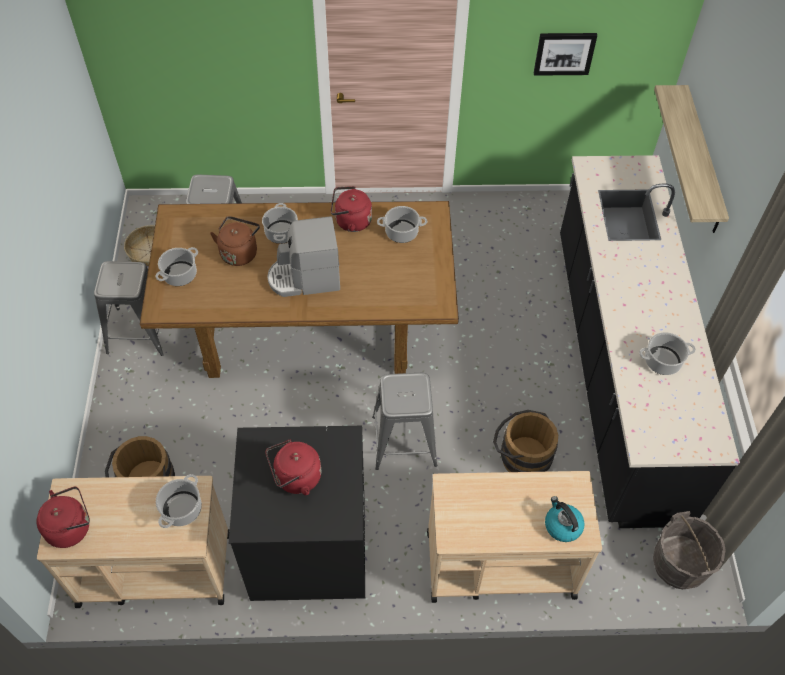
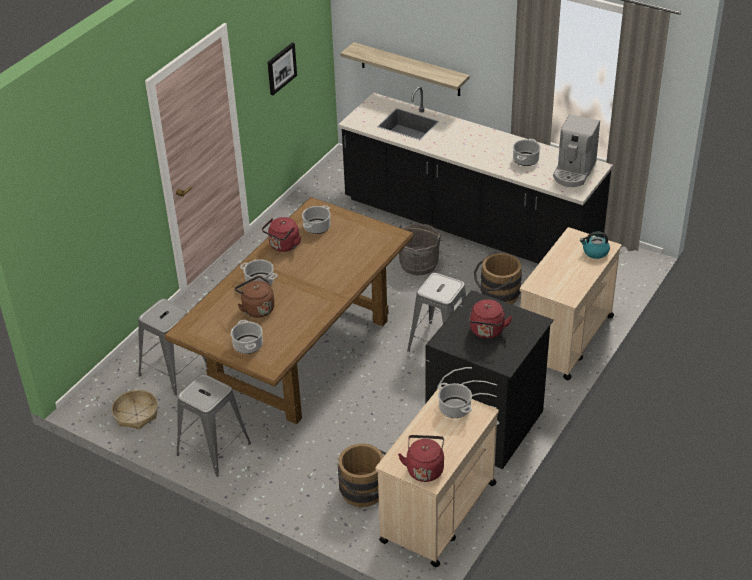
camera: 55 degrees left, 15 degrees down
(305, 278) = (313, 286): coffee machine -> coffee machine (574, 171)
(678, 564) = (621, 266): grey bucket -> grey bucket (418, 264)

